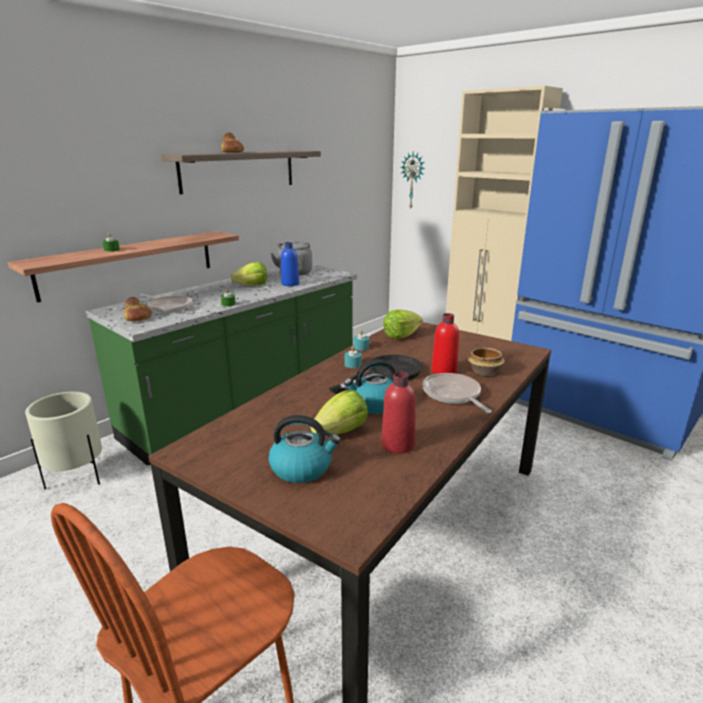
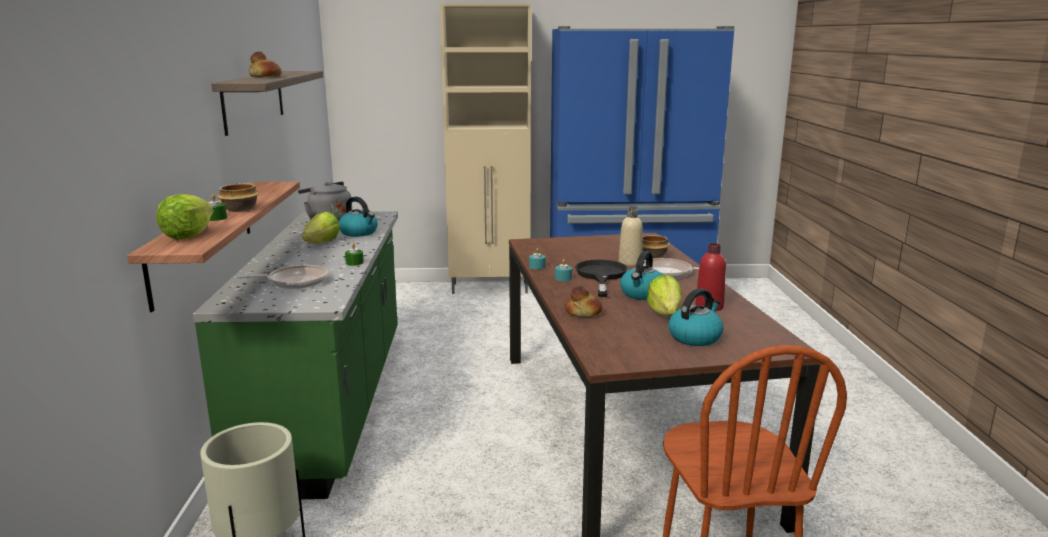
camera: 45 degrees left, 5 degrees down
(137, 318) = (295, 299): bread -> bread (583, 313)
(141, 247) = (241, 209): none -> bowl
(290, 284) = (359, 233): blue bottle -> kettle
(401, 336) = (543, 251): lettuce -> lettuce (188, 235)
(413, 180) = (360, 101): wall clock -> none
(444, 371) = (630, 262): red bottle -> beige bottle

